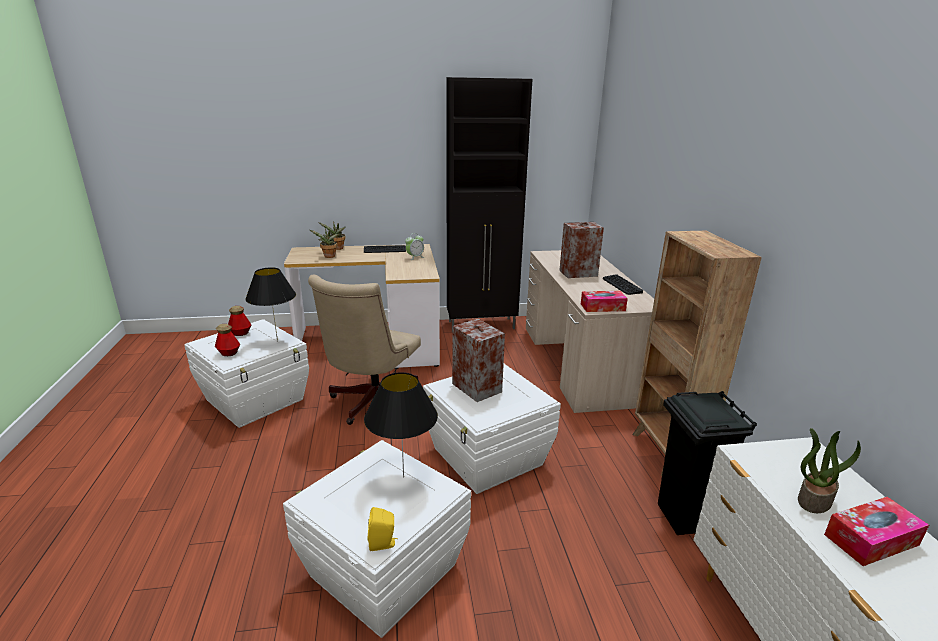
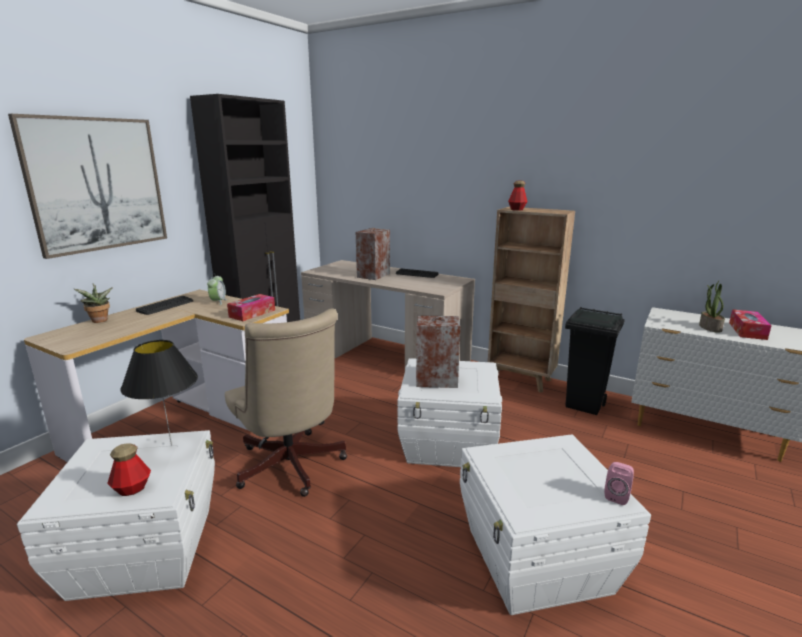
camera: 50 degrees left, 5 degrees down
(240, 333) = (93, 465): bottle -> bottle (517, 209)
(328, 257) = (112, 330): potted plant -> none
(357, 149) = (97, 184): none -> picture
(383, 544) = (617, 495): yellow speaker -> pink speaker
(403, 477) = (531, 456): black table lamp -> none
(602, 307) = (441, 288): tissue box -> tissue box (252, 313)

